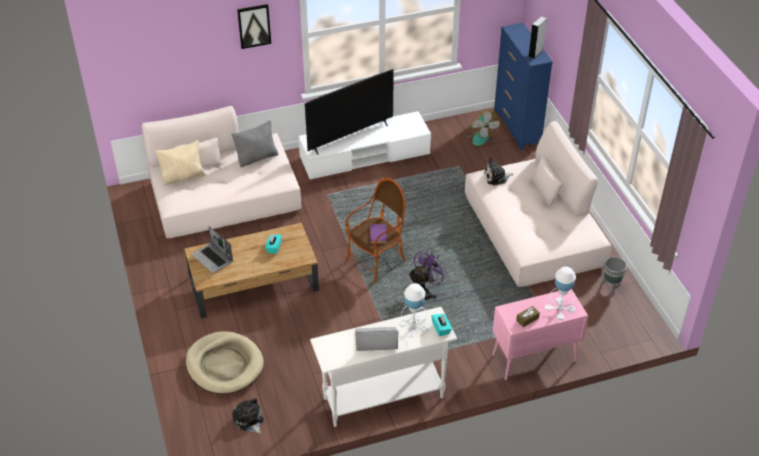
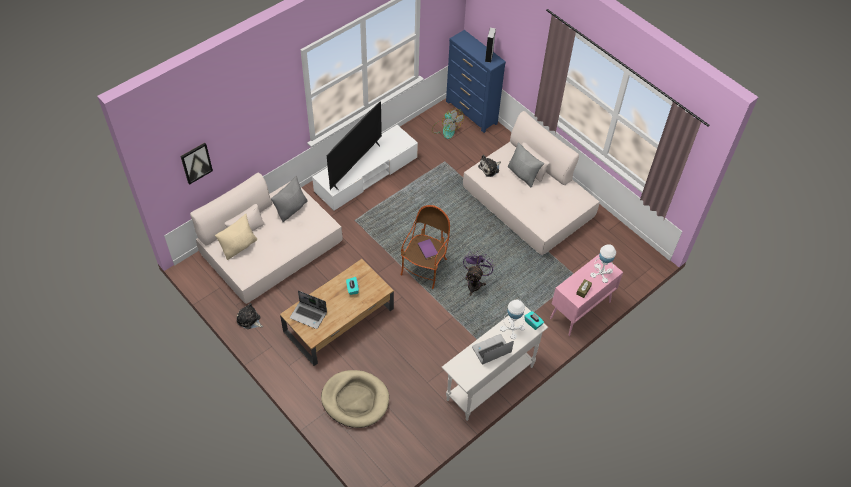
camera: 25 degrees left, 10 degrees up
(249, 420) = (400, 440): plush toy -> plush toy (249, 320)
(254, 26) = (270, 103): picture -> picture (196, 163)
(532, 193) = (523, 175): none -> grey pillow
(611, 287) = (605, 233): grey planter -> none

